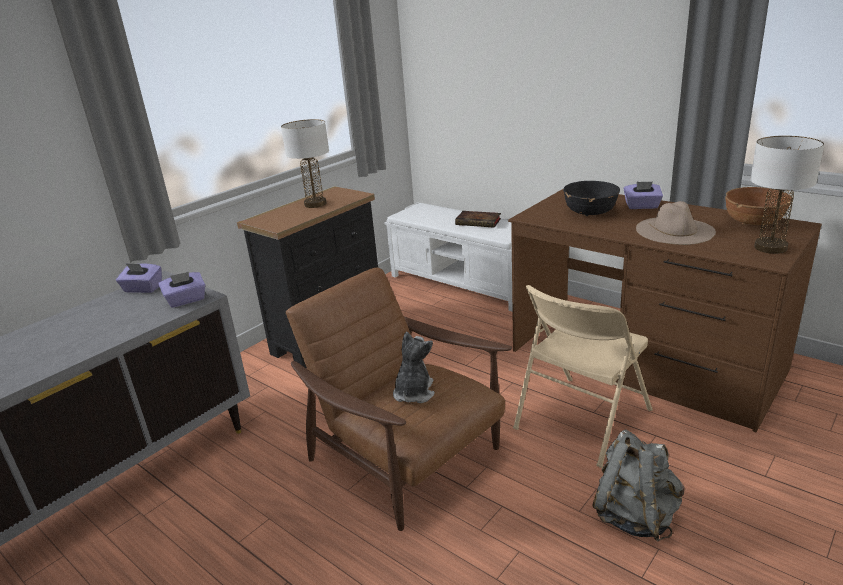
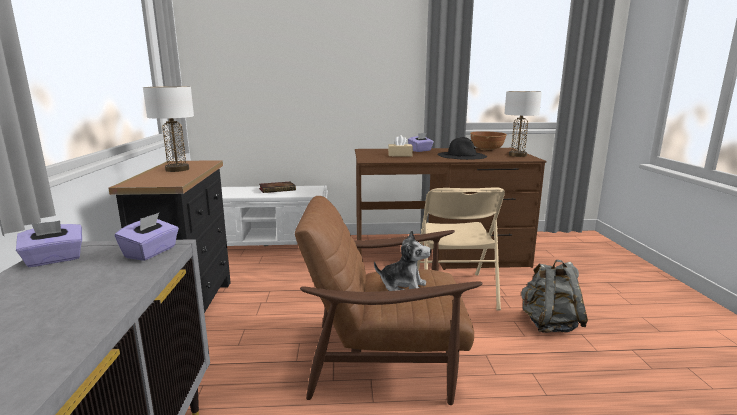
camera: 45 degrees left, 10 degrees down
(413, 393) = (403, 286): plush toy -> plush toy turned 135 degrees clockwise
(590, 213) = (400, 155): black bowl -> beige tissue box
(675, 230) = (462, 155): beige hat -> black hat

